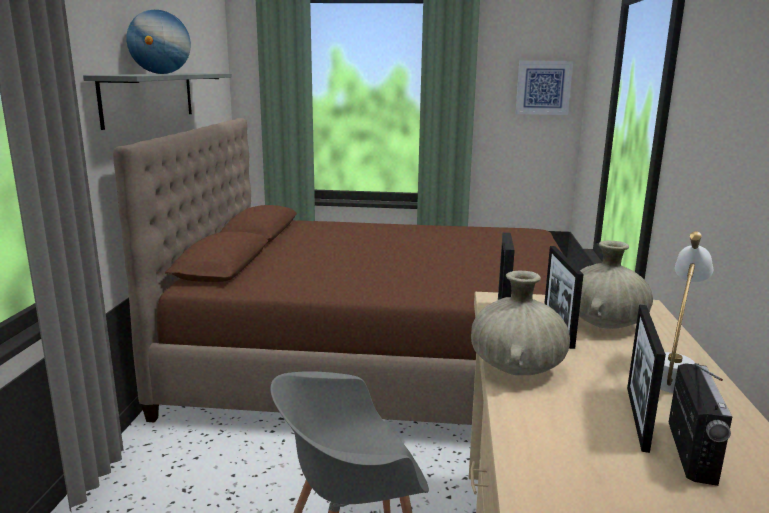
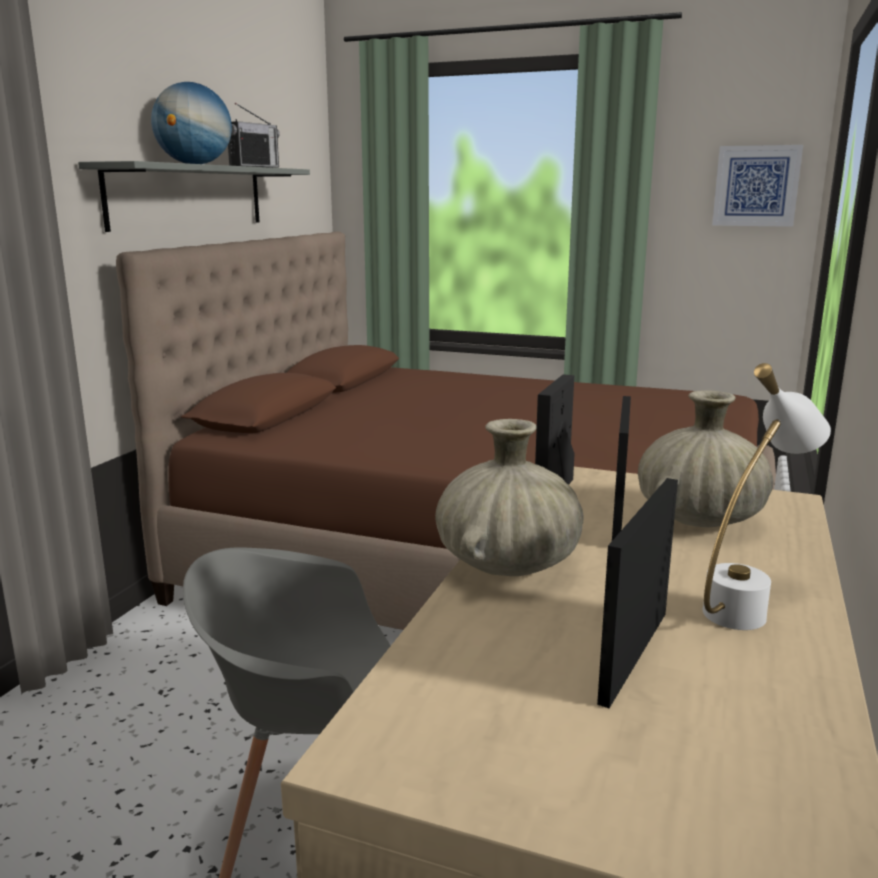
camera: 15 degrees right, 0 degrees up
(691, 452) = (681, 717): radio -> radio (254, 167)

